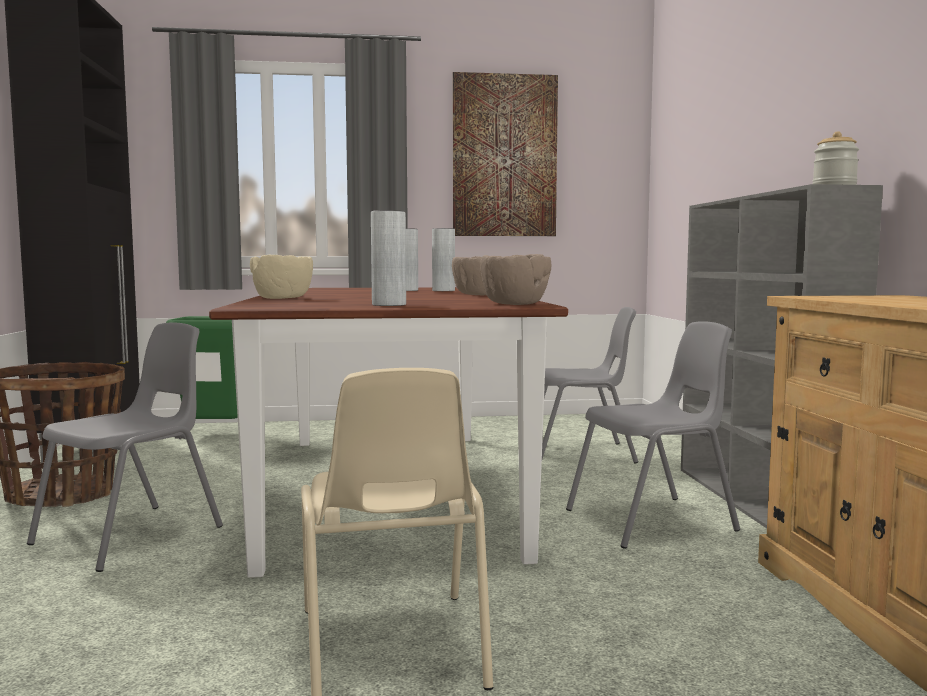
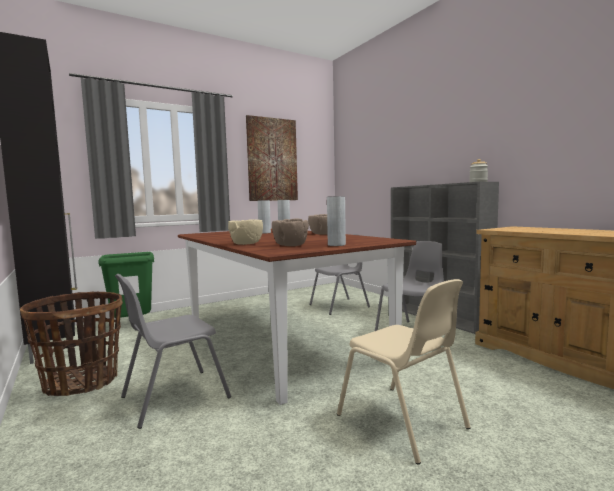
camera: 25 degrees left, 0 degrees up
(132, 535) = (173, 397): grey chair -> grey chair turned 135 degrees counterclockwise
(513, 304) = (384, 240): brown bowl -> brown bowl (290, 245)

